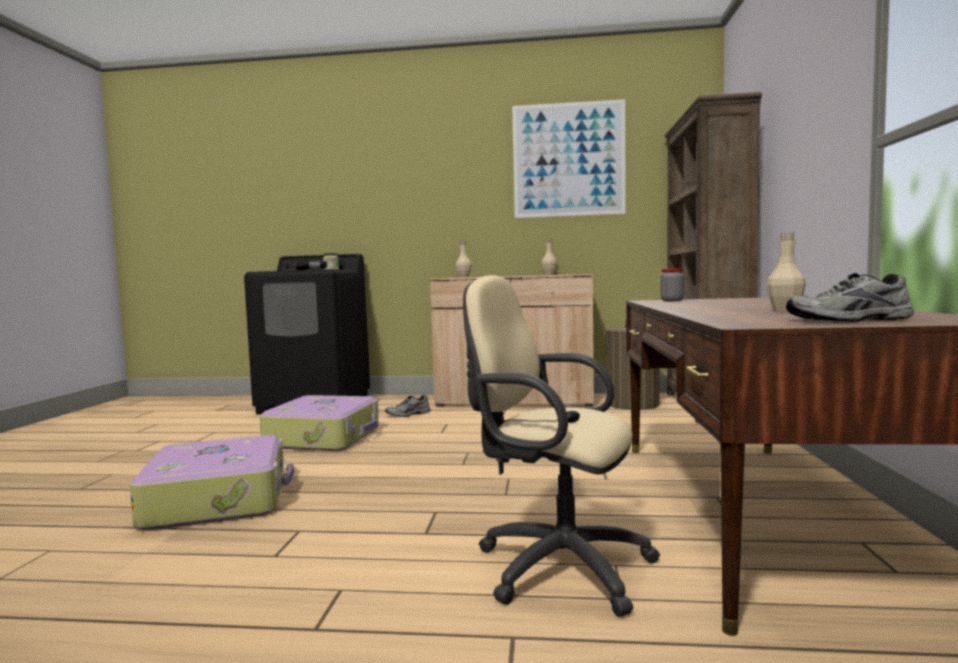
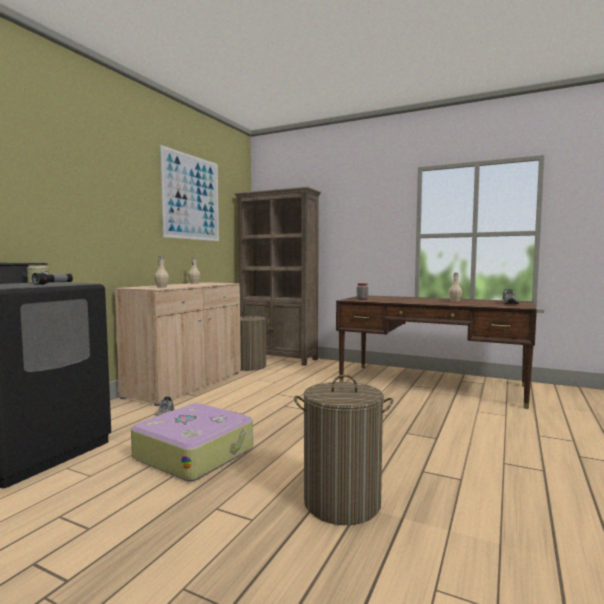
camera: 70 degrees left, 0 degrees up
(219, 500) = (342, 502): suitcase -> laundry basket
(554, 566) = (478, 420): beige office chair -> none

